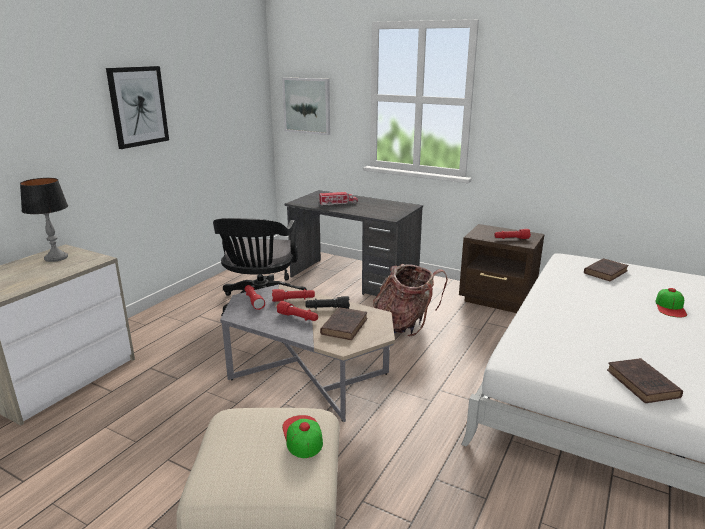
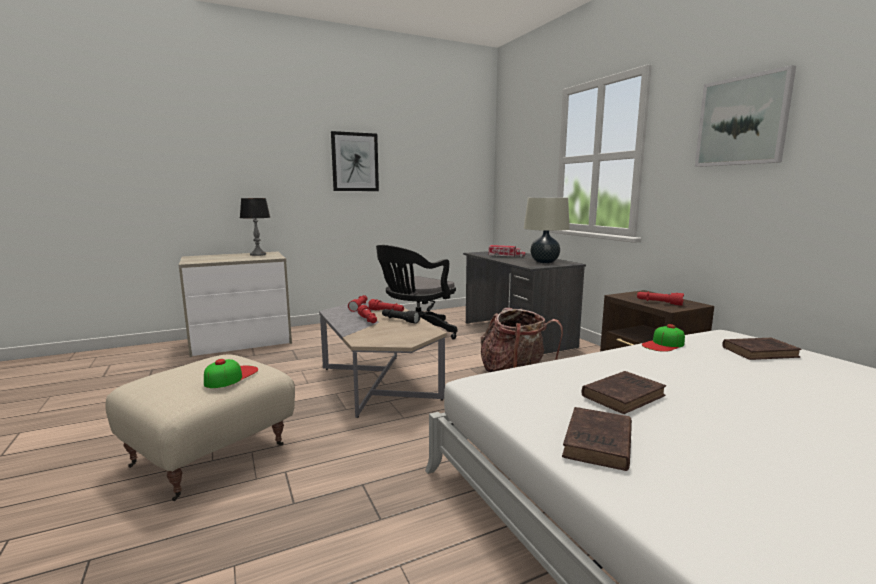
camera: 35 degrees right, 10 degrees down
(307, 105) = (515, 175): picture -> picture (742, 121)
(345, 325) = (391, 331): brown book -> brown book (624, 395)
(387, 208) = (544, 262): none -> beige table lamp
(670, 307) = (802, 397): cap -> cap (664, 344)

